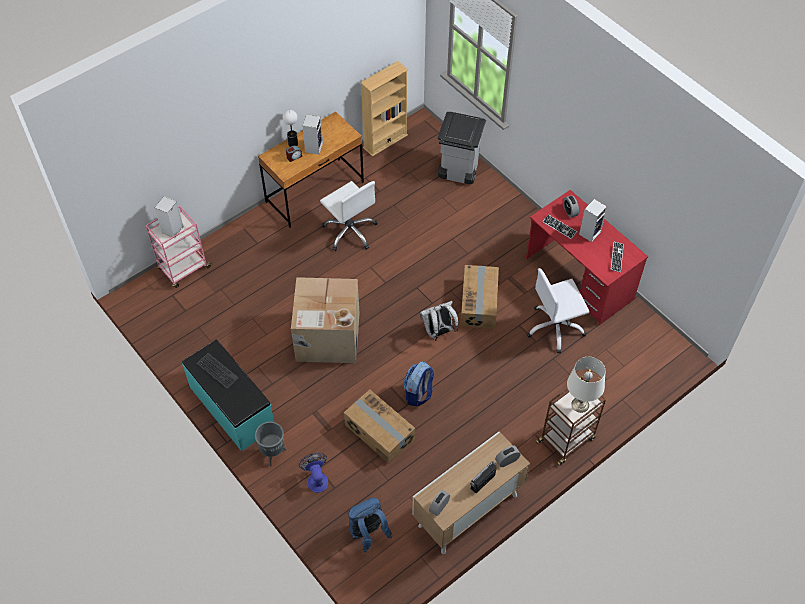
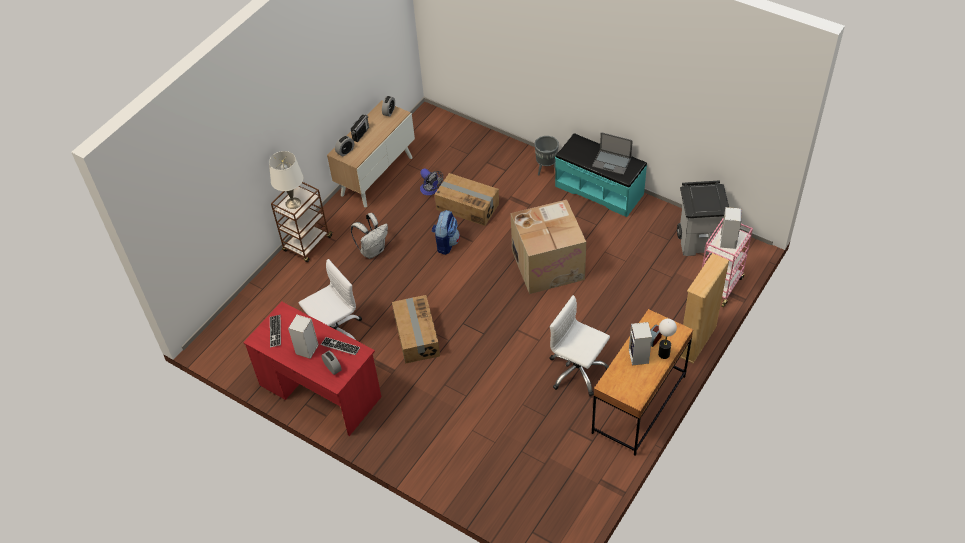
camera: 165 degrees right, 5 degrees down
(217, 371) = (612, 162): keyboard -> laptop
(316, 479) = (503, 163): fan -> fan (430, 191)
(368, 533) = (448, 143): blue backpack -> none
(385, 141) = (592, 498): beige bookcase -> beige bookcase (697, 341)
(438, 332) = (446, 298): white backpack -> white backpack (373, 250)
(458, 172) = (488, 481): grey trash can -> grey trash can (698, 242)

